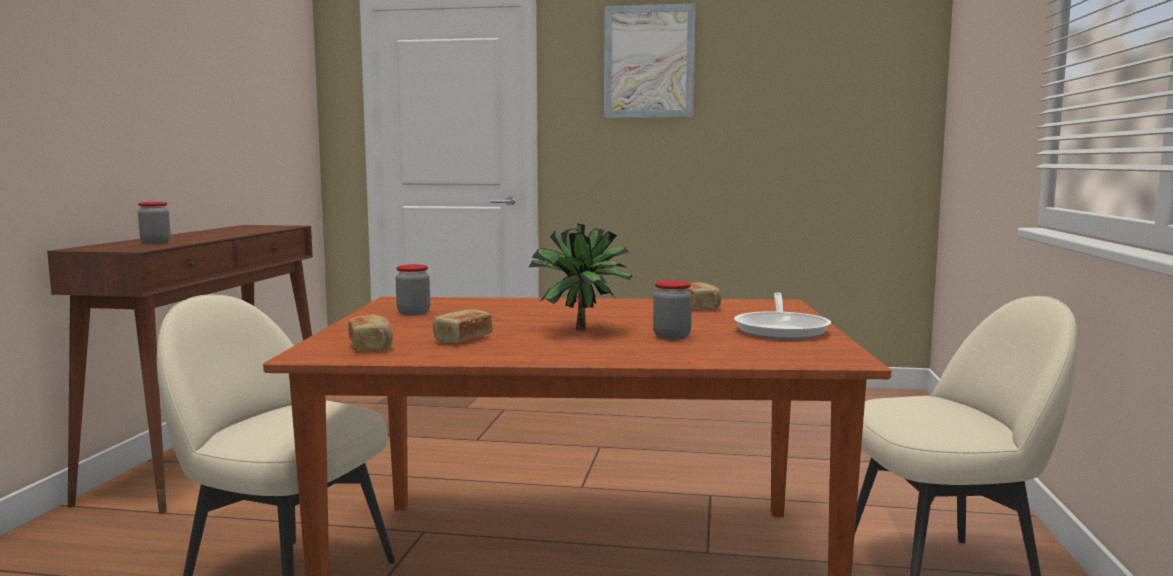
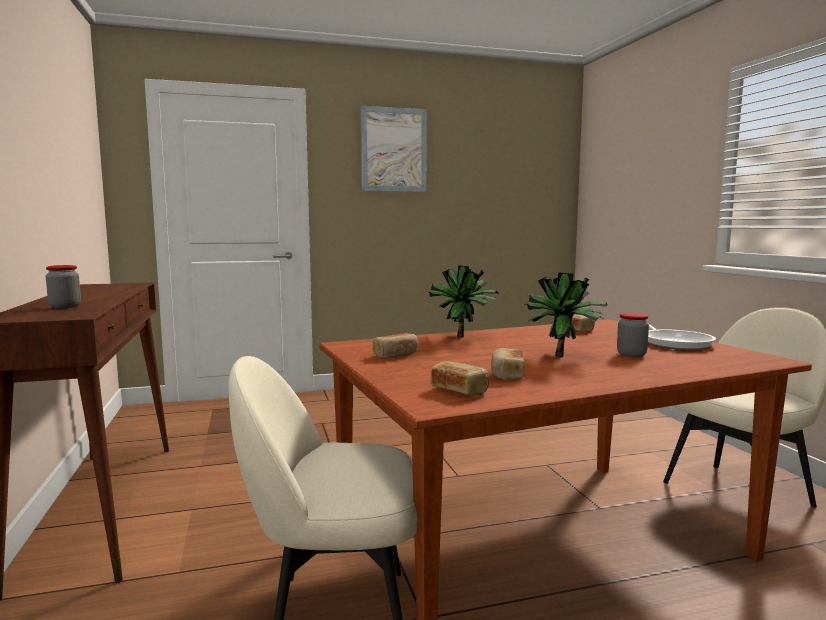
camera: 25 degrees left, 0 degrees up
(413, 313) = (396, 355): jar -> bread
(539, 303) = (464, 337): none -> potted plant

